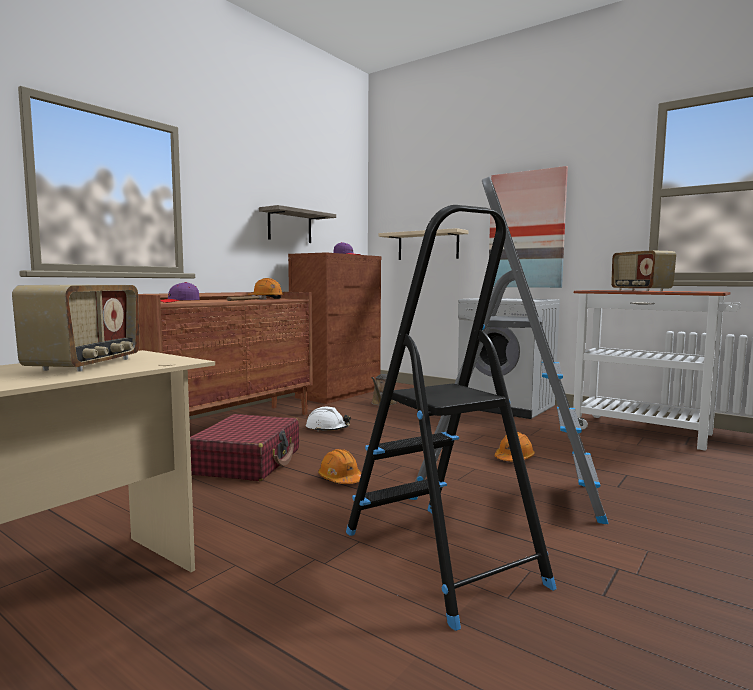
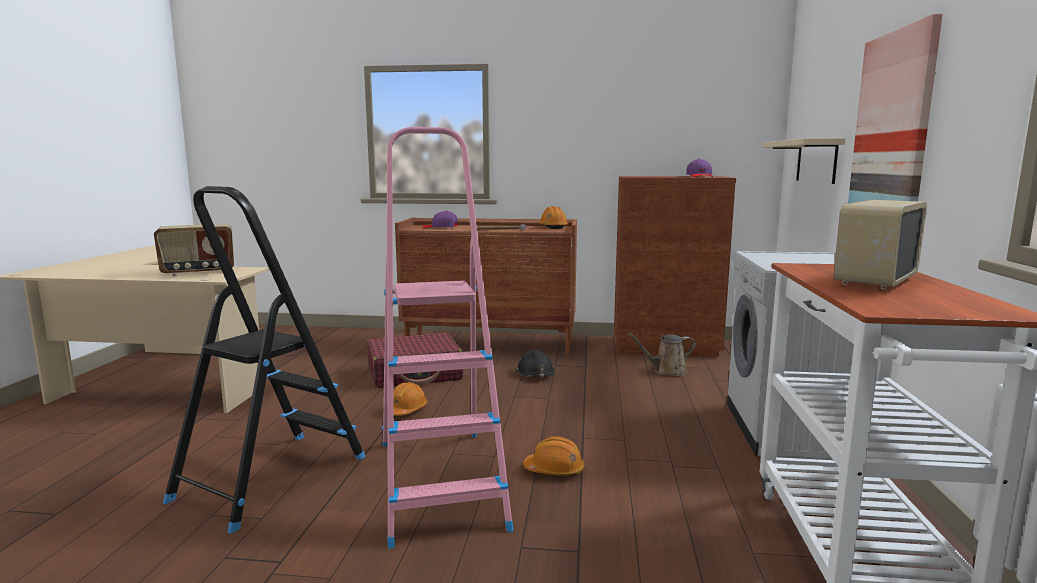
camera: 60 degrees right, 5 degrees up
(290, 226) = (629, 143): shelf -> none
(327, 428) = (536, 373): white hard hat -> black hard hat
(507, 491) = (439, 482): grey step ladder -> pink step ladder

